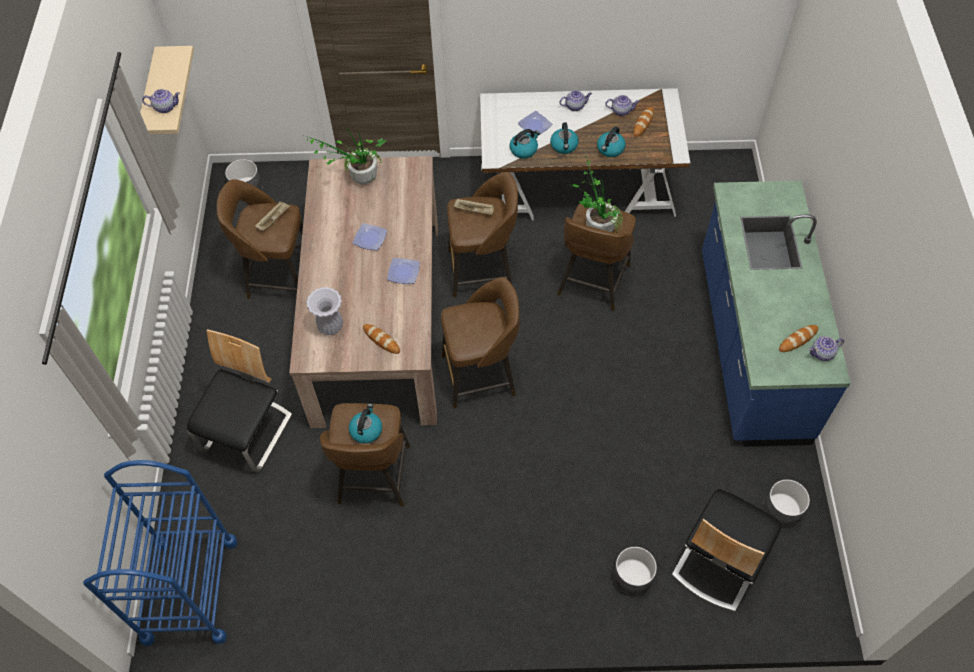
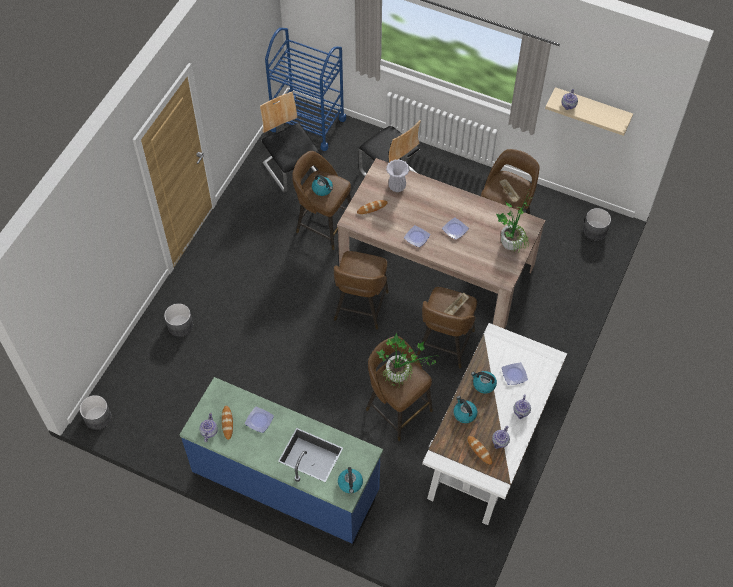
camera: 115 degrees right, 0 degrees up
(524, 149) = (493, 356): kettle -> kettle (350, 483)
(719, 561) = (159, 375): chair -> chair (292, 169)
(770, 308) = (259, 421): none -> plate
(781, 510) = (164, 429): grey planter -> grey planter (97, 417)

